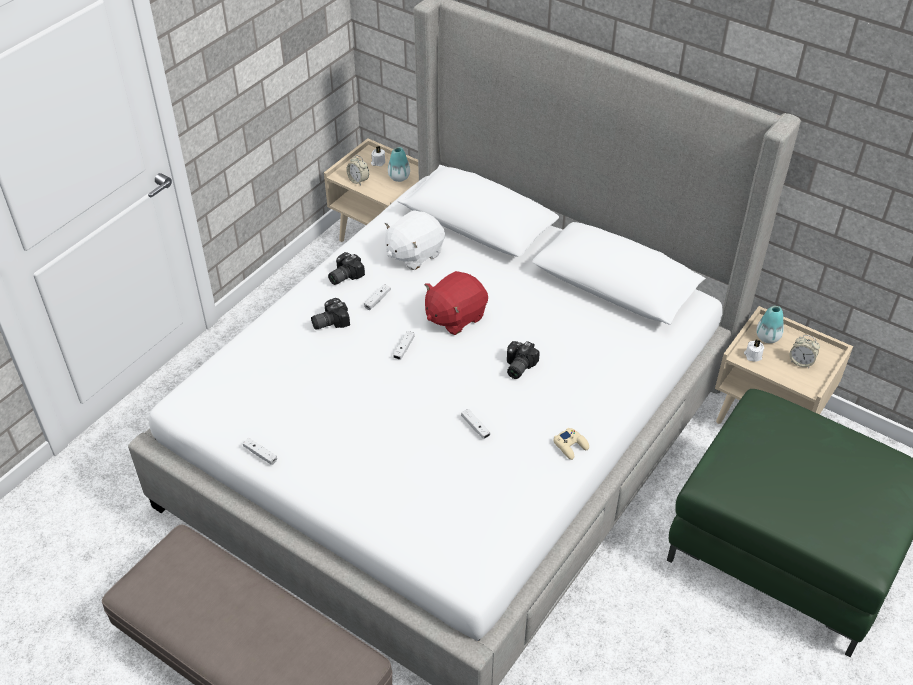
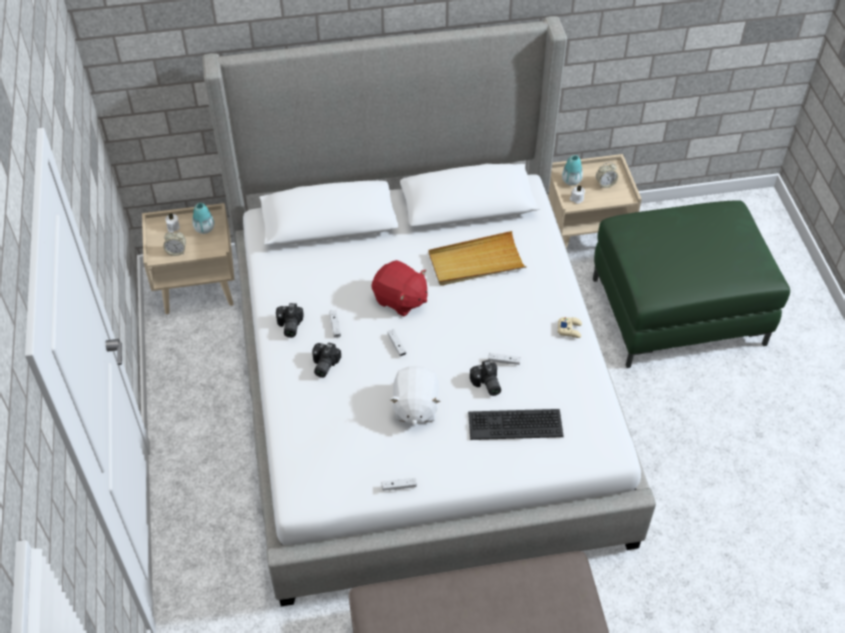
camera: 45 degrees left, 5 degrees up
(414, 254) = (316, 275): white plush toy -> white plush toy (415, 407)
(415, 483) = (515, 424): none -> keyboard
(455, 317) = (400, 300): red plush toy -> red plush toy turned 60 degrees counterclockwise
(517, 366) = (479, 303): camera -> camera (486, 385)
(559, 332) = (476, 262): none -> beige tray

